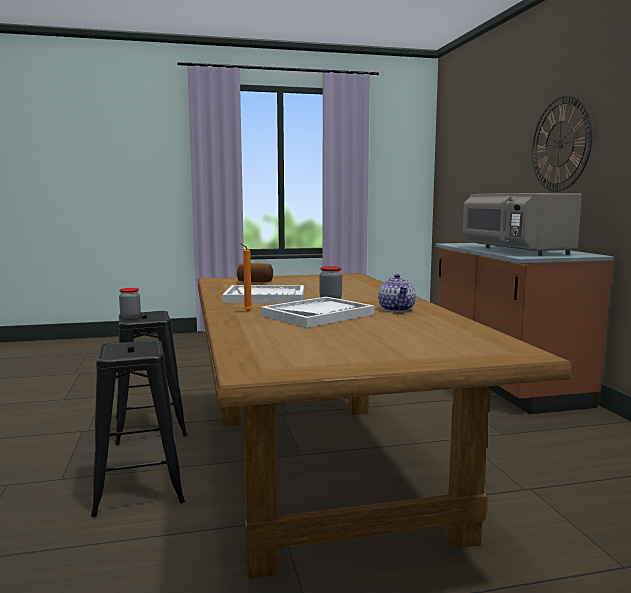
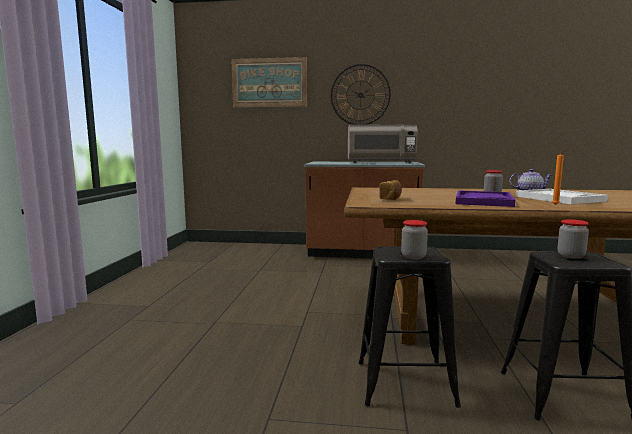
camera: 70 degrees left, 0 degrees up
(139, 347) = (571, 256): none -> jar
(265, 297) = (483, 201): white tray -> purple tray
(486, 136) = (269, 82): none -> picture

